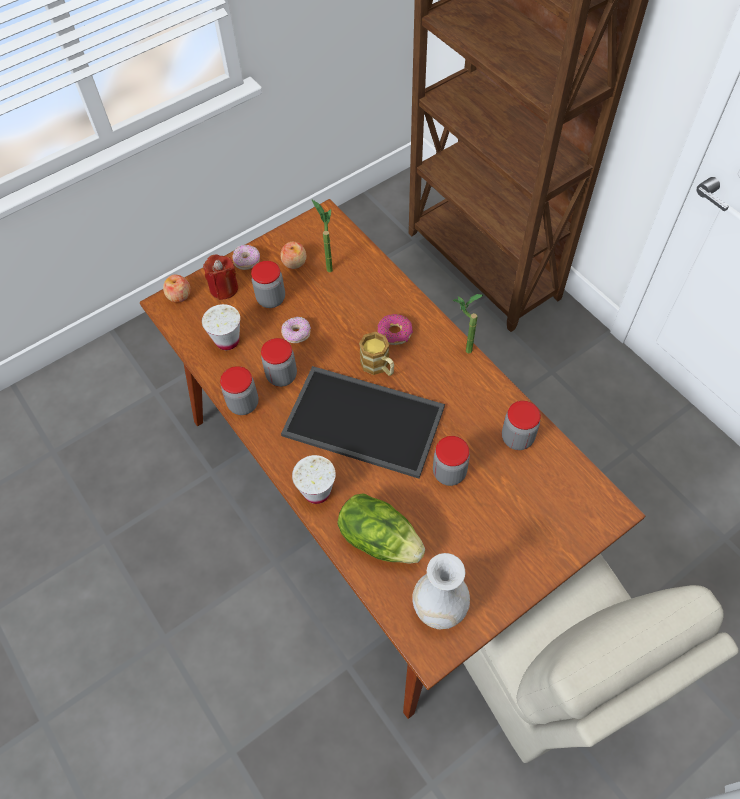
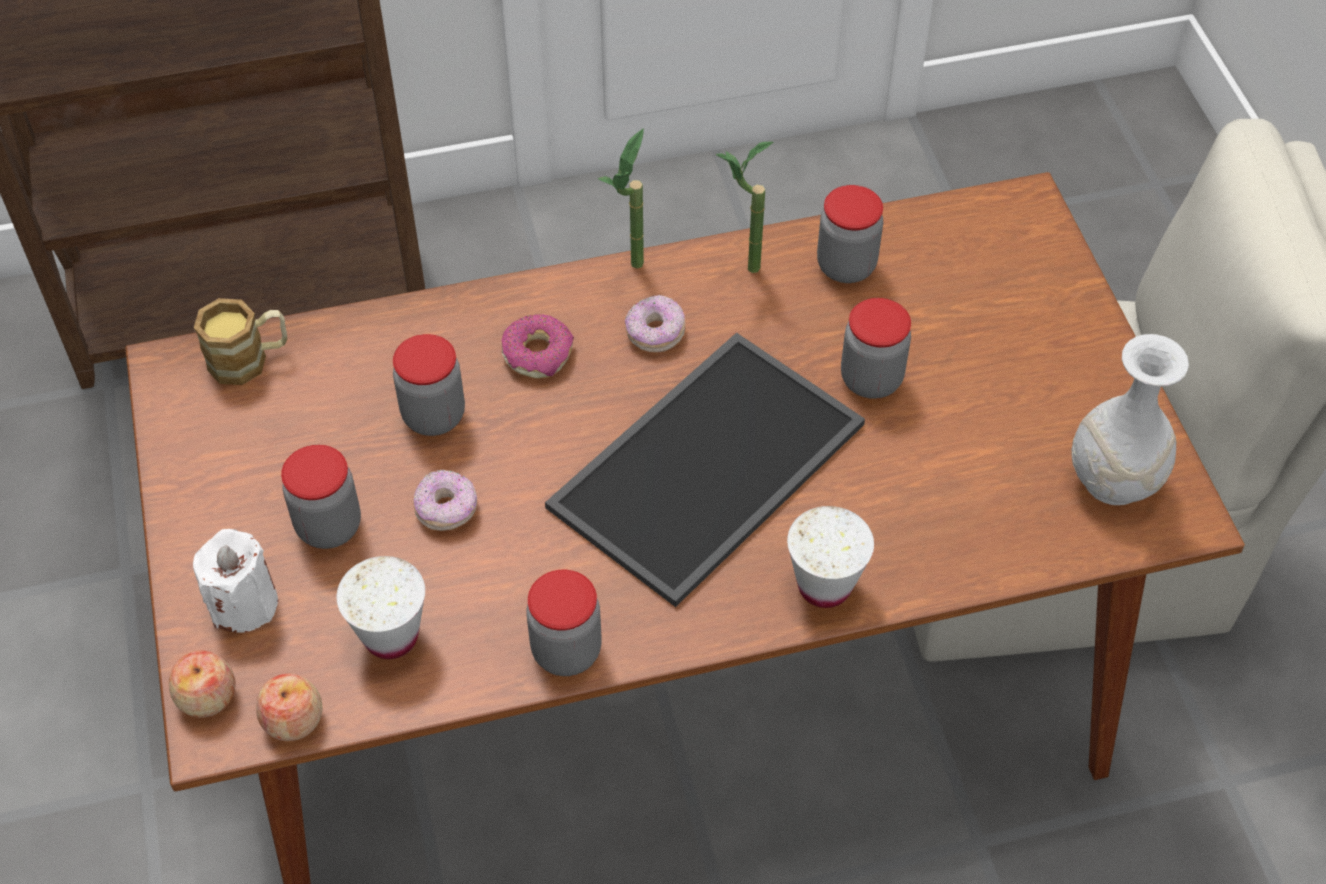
camera: 70 degrees left, 5 degrees down
(224, 288) = (244, 604): red candle -> white candle
(247, 261) = (197, 540): donut -> donut (655, 333)
(282, 376) = (534, 565): jar -> jar (434, 415)
(294, 262) = (258, 457): apple -> apple (293, 720)
(327, 265) = (304, 404): potted plant -> potted plant (740, 268)
(379, 366) = (599, 403): mug -> mug (250, 359)
(380, 538) = (957, 520): lettuce -> none

